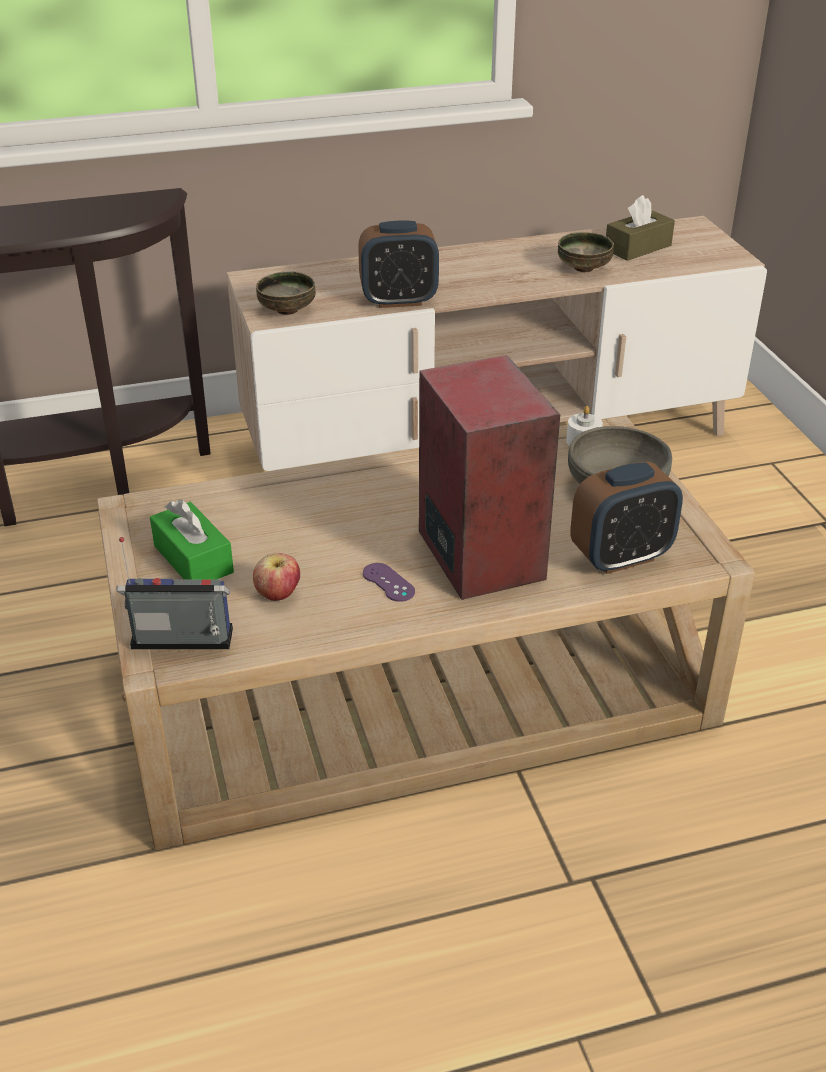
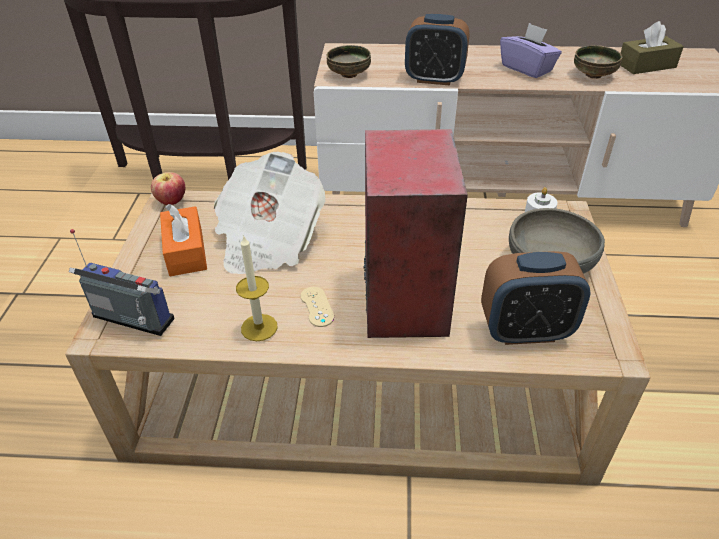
camera: 20 degrees right, 5 degrees up
(193, 559) = (186, 252): green tissue box -> orange tissue box
(278, 594) = (227, 296): apple -> apple (172, 201)
(286, 526) = (268, 239): none -> newspaper
(337, 616) = (259, 327): none -> candle
(388, 582) = (317, 306): purple game controller -> beige game controller
(503, 271) = (527, 68): none -> purple tissue box

